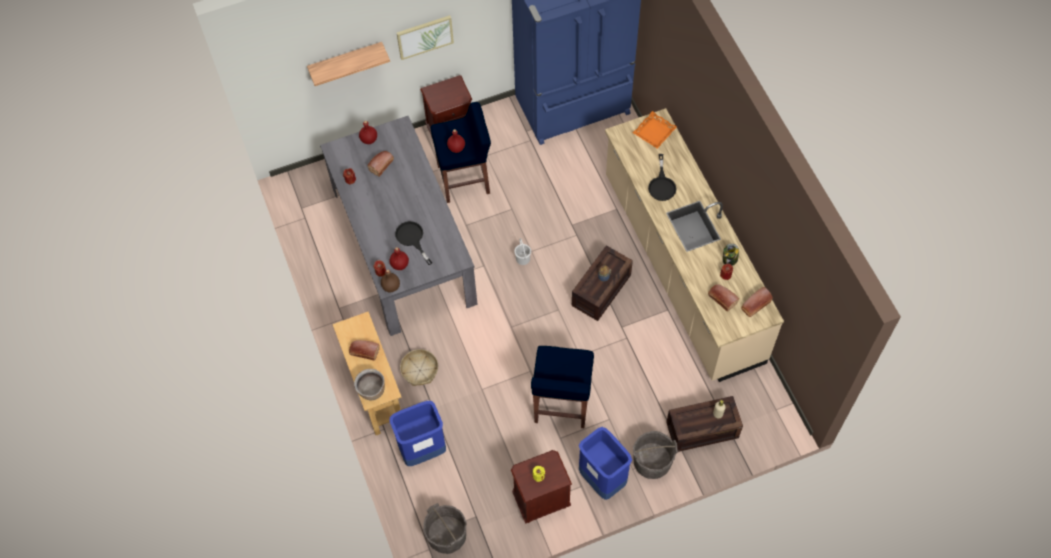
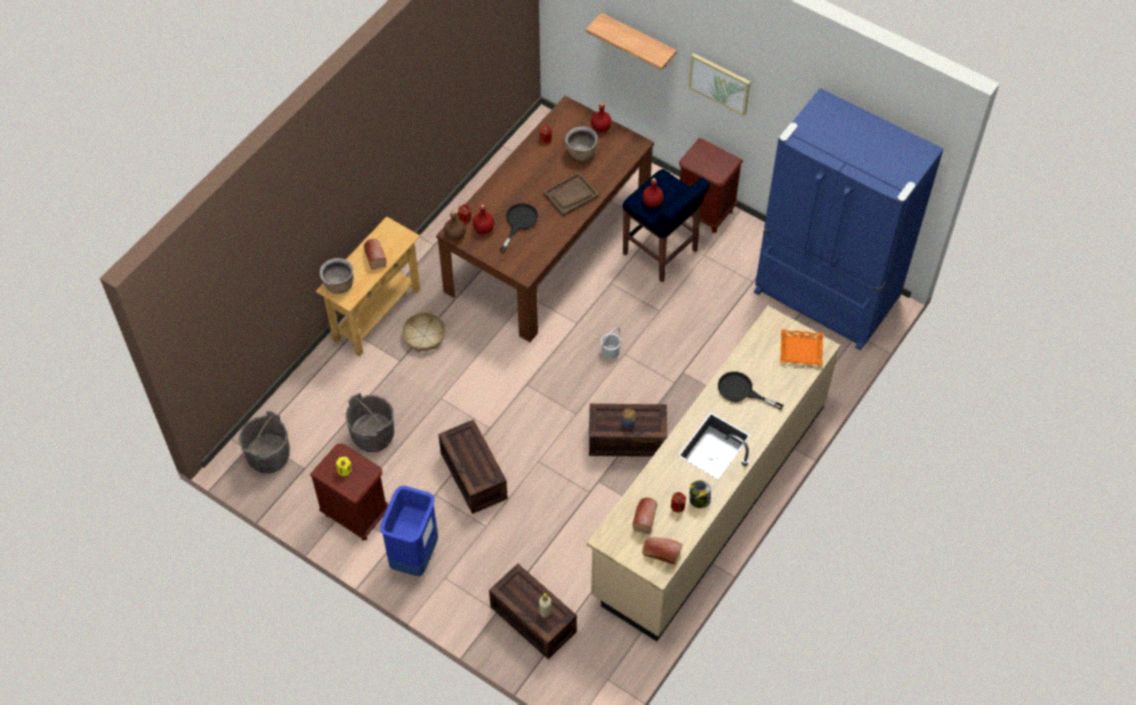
camera: 55 degrees right, 5 degrees down
(382, 165) = (581, 153): bread -> brown cooking pot
(403, 245) = (548, 246): grey dining table -> brown dining table
(414, 193) = (571, 195): none -> brown tray
(423, 451) = (342, 386): blue trash can -> none
(561, 404) = (472, 475): blue stool -> crate
(652, 463) = (463, 591): grey bucket -> grey bucket (373, 435)
(662, 185) = (741, 391): black frying pan -> black frying pan turned 60 degrees clockwise

